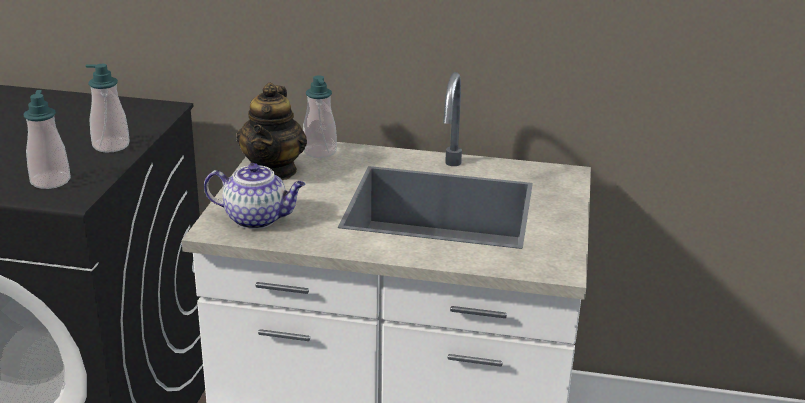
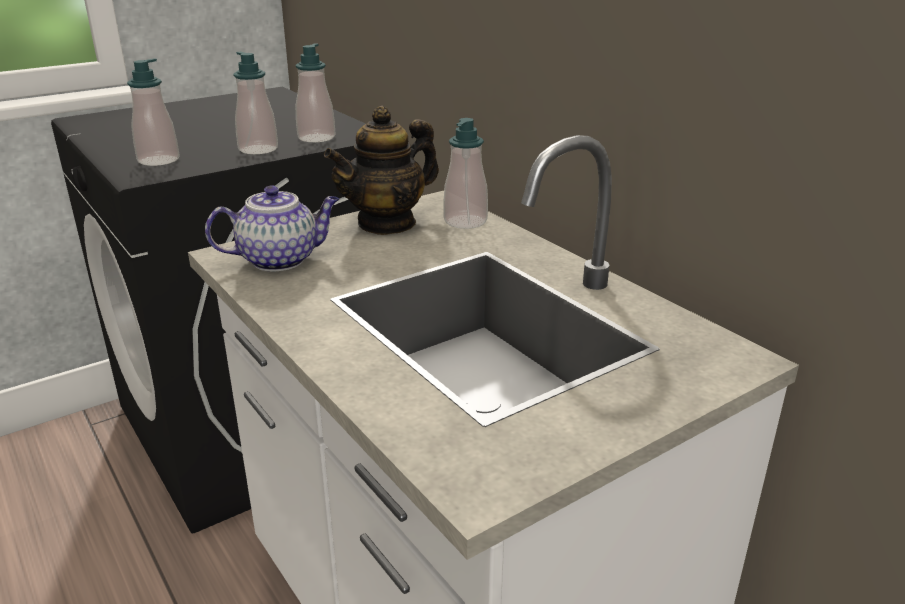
camera: 45 degrees right, 0 degrees up
(133, 122) = (316, 138): none -> soap dispenser
(257, 219) = (280, 259): teapot -> teapot turned 75 degrees counterclockwise

